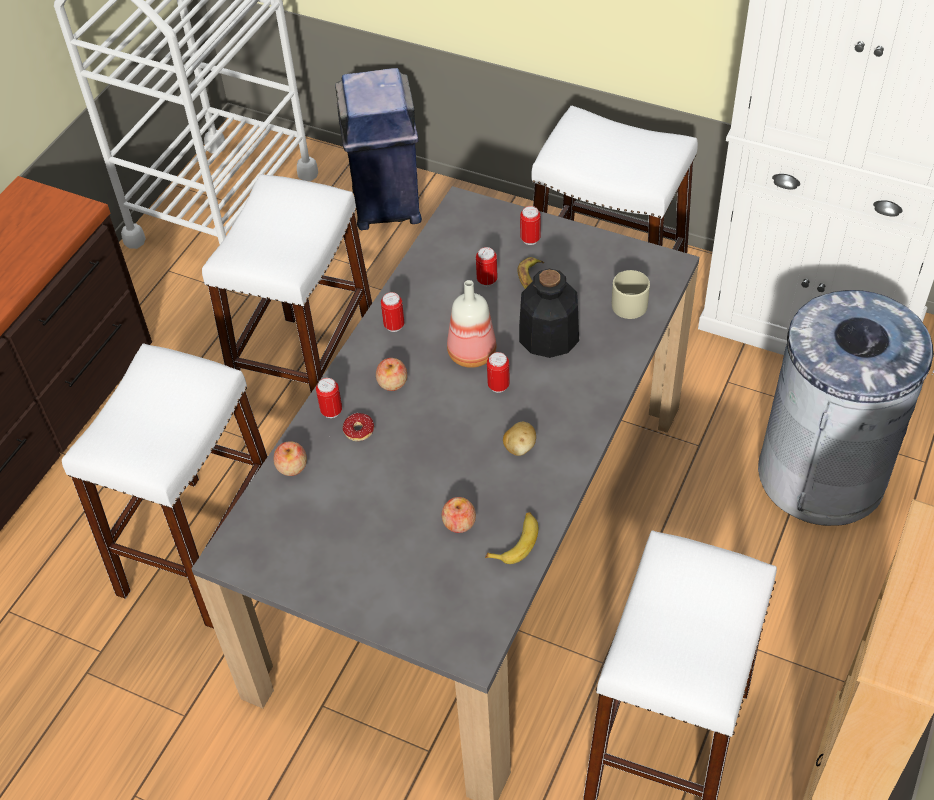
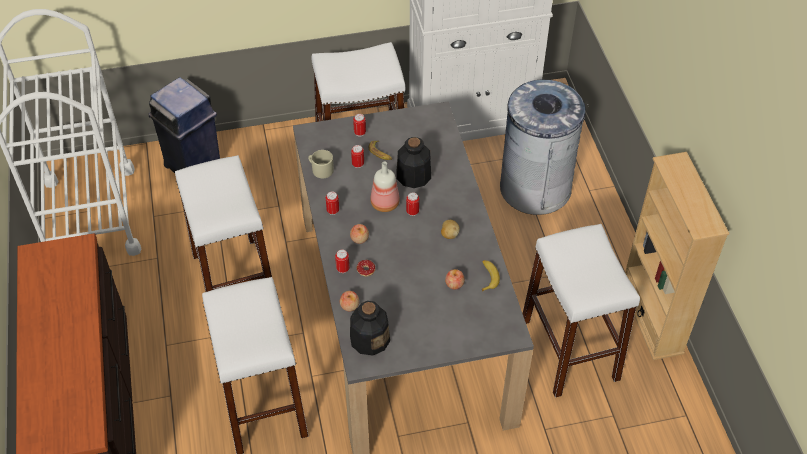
camera: 40 degrees left, 0 degrees up
(273, 528) = (369, 338): none -> bottle
(627, 302) = (435, 140): beige mug -> beige mug (320, 169)

